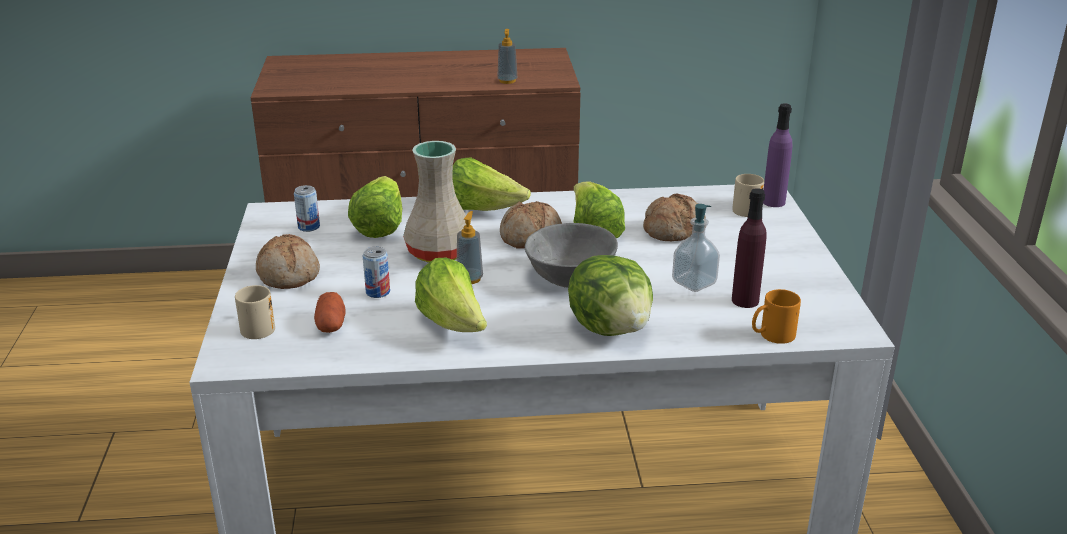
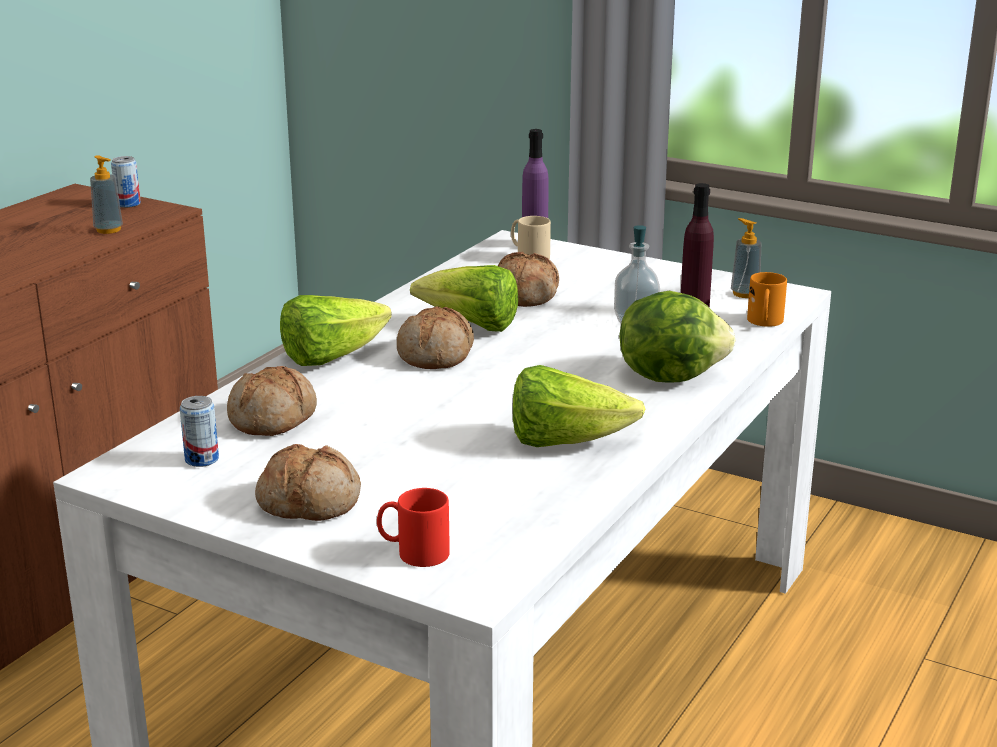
camera: 55 degrees left, 5 degrees down
(255, 326) = (413, 553): beige mug -> red mug
(331, 324) = (474, 506): potato -> none
(378, 292) = (437, 462): can -> can (128, 204)
(379, 226) = (274, 419): lettuce -> bread
(440, 252) = (394, 405): beige vase -> none
(469, 279) = (480, 408): soap dispenser -> soap dispenser (744, 293)
(570, 276) = (547, 362): grey bowl -> none

